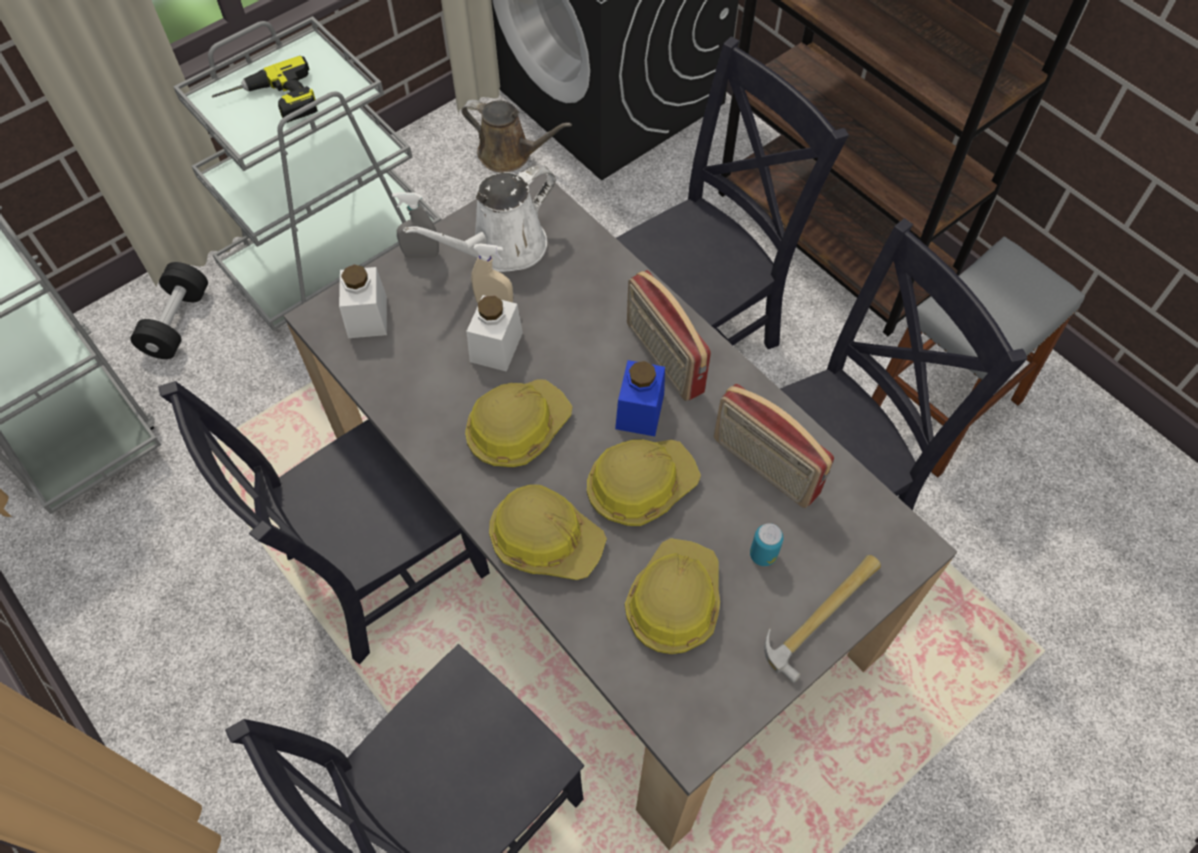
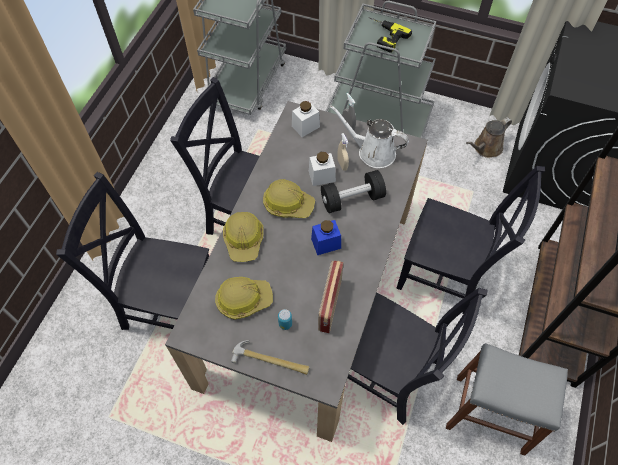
camera: 60 degrees right, 0 degrees up
(177, 323) = (309, 87): black dumbbell -> black dumbbell (352, 199)
(509, 154) = (485, 148): brown watering can -> brown watering can turned 60 degrees clockwise
(640, 486) = (289, 261): hard hat -> none
(663, 359) = (358, 239): radio -> none

